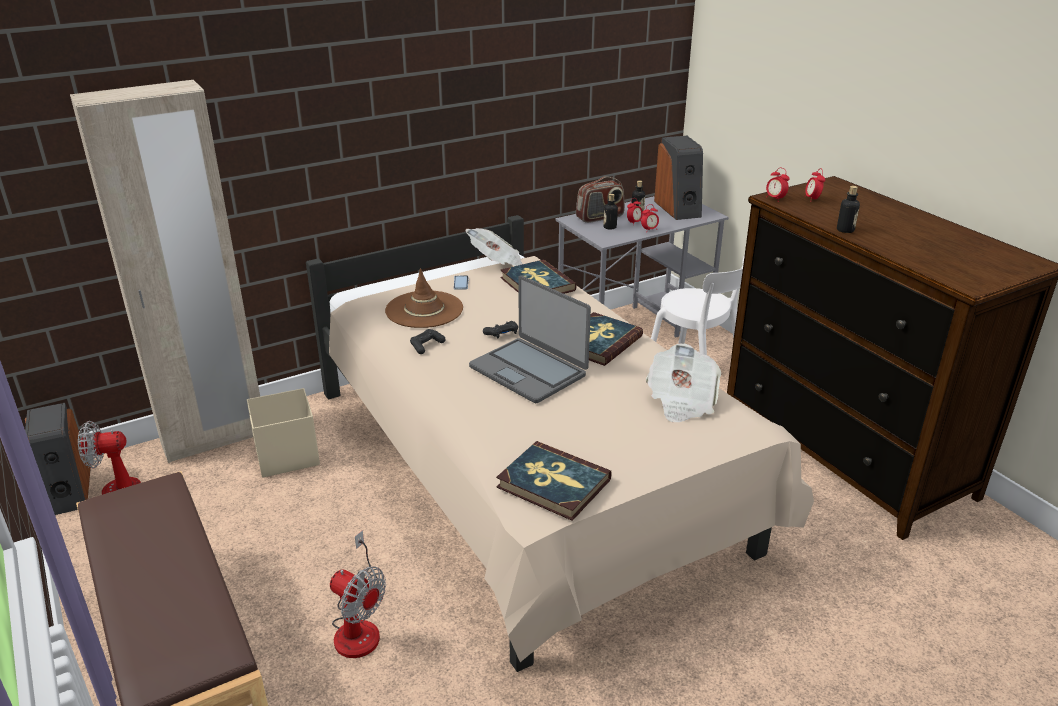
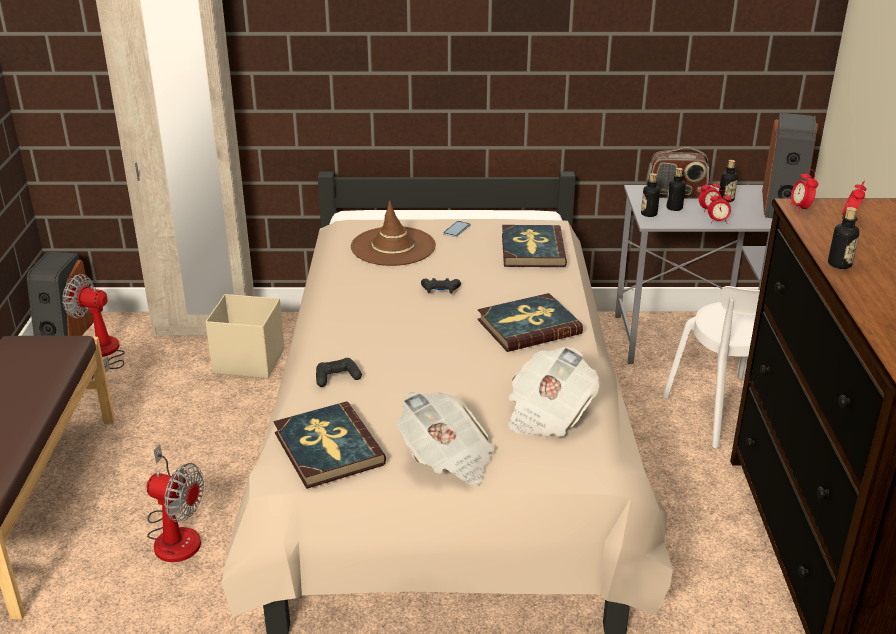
camera: 30 degrees right, 0 degrees up
(358, 626) = (175, 534): fan -> fan turned 45 degrees counterclockwise
(426, 345) = (358, 281): black game controller -> black game controller (337, 378)
(496, 262) = (516, 217): newspaper -> newspaper (447, 458)
(529, 371) = (425, 334): laptop -> none
(597, 235) = (649, 214): none -> bottle

